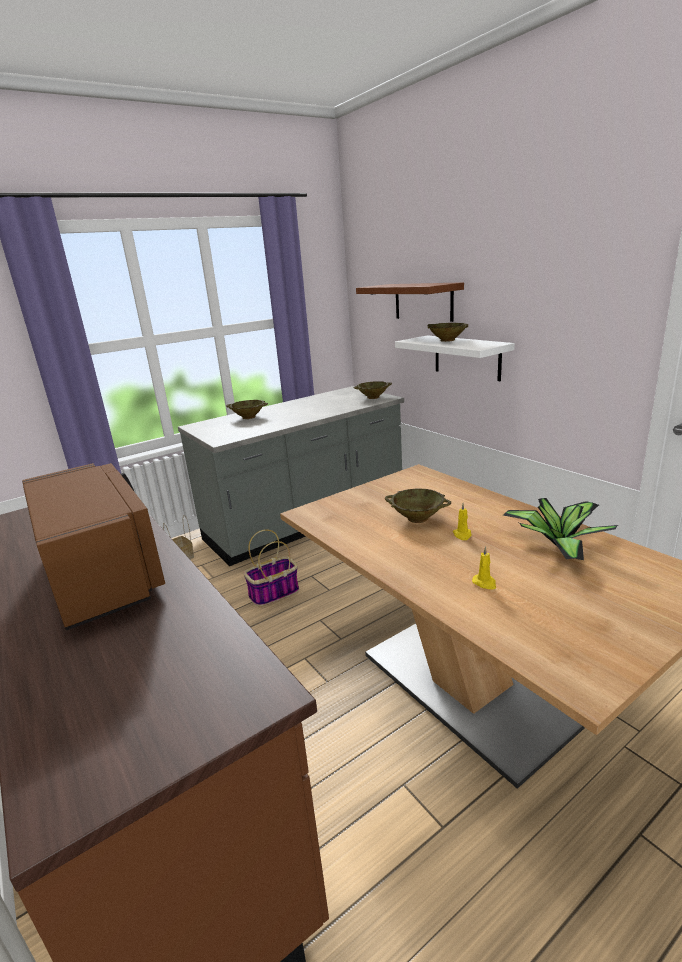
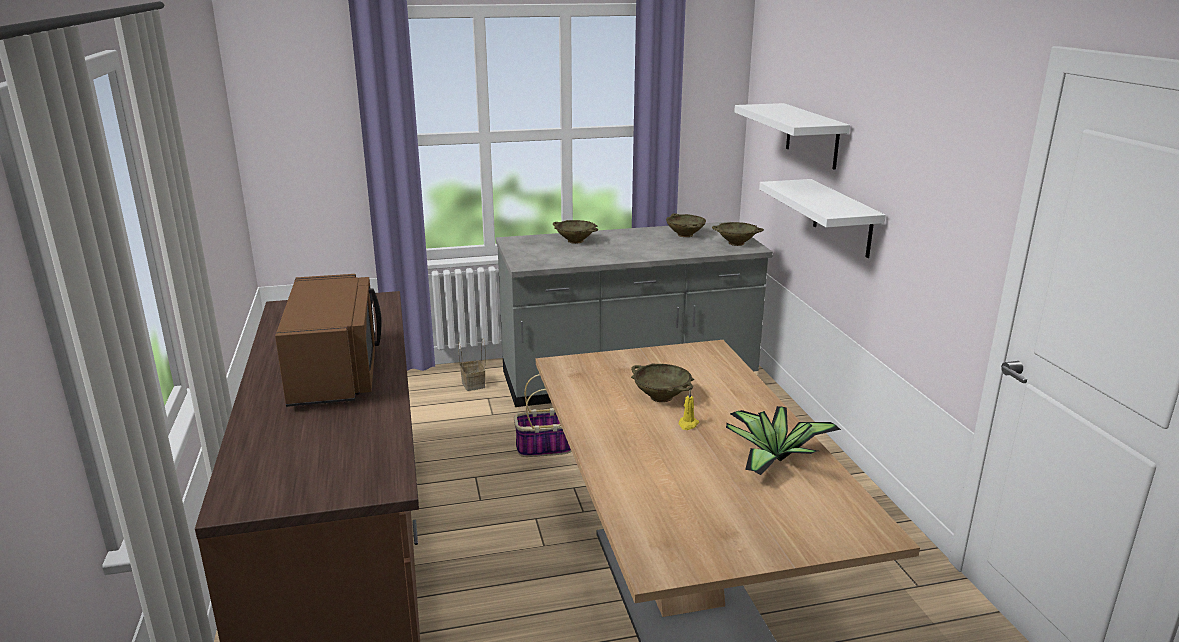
camera: 20 degrees right, 0 degrees up
(423, 301) = (812, 136): brown shelf -> white shelf
(447, 340) = (818, 193): beige bowl -> beige bowl (685, 235)
(485, 583) = (661, 472): yellow candle -> none

